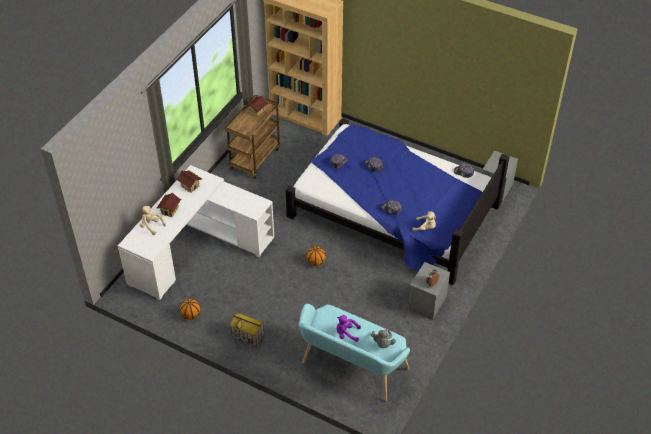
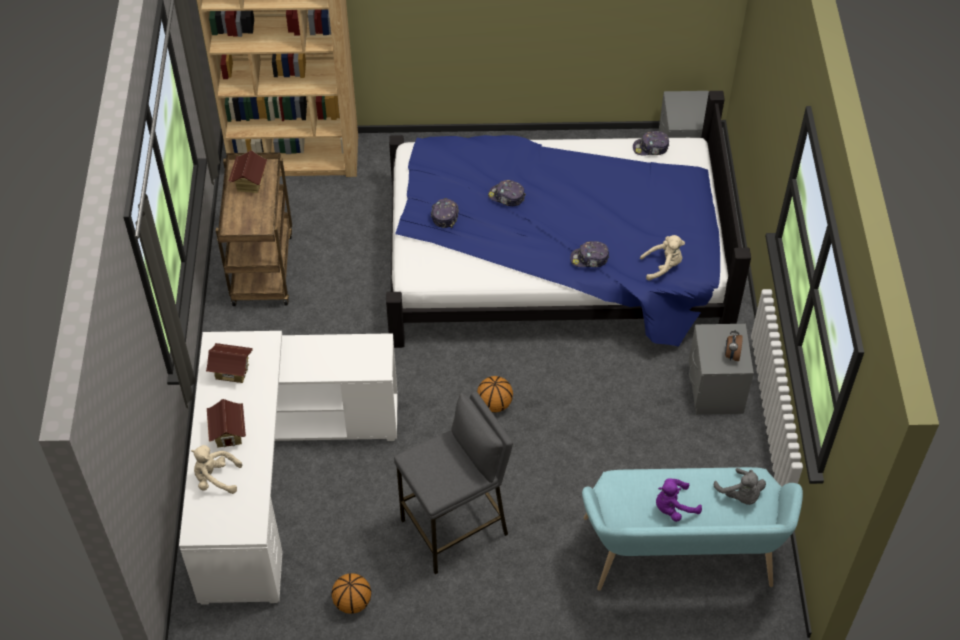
camera: 30 degrees left, 5 degrees up
(248, 335) = (475, 588): toy house -> none
(258, 306) = (455, 528): none -> grey stool

